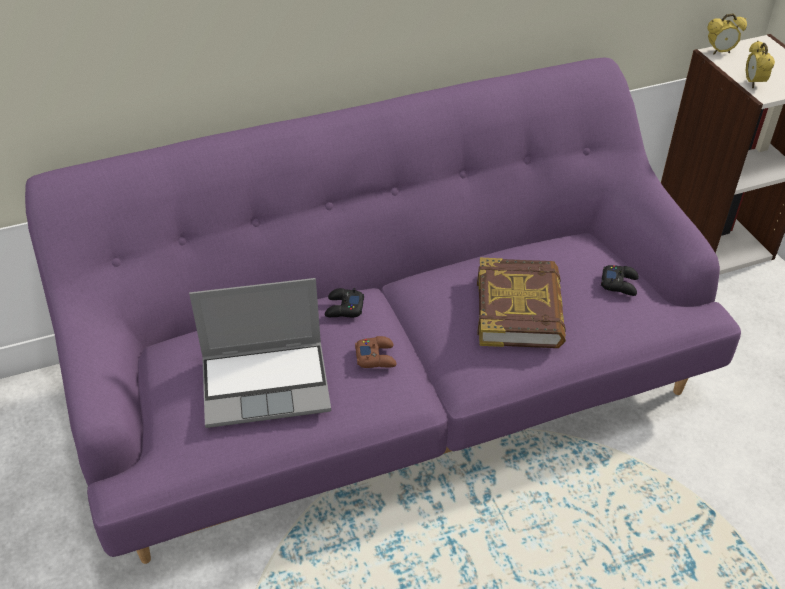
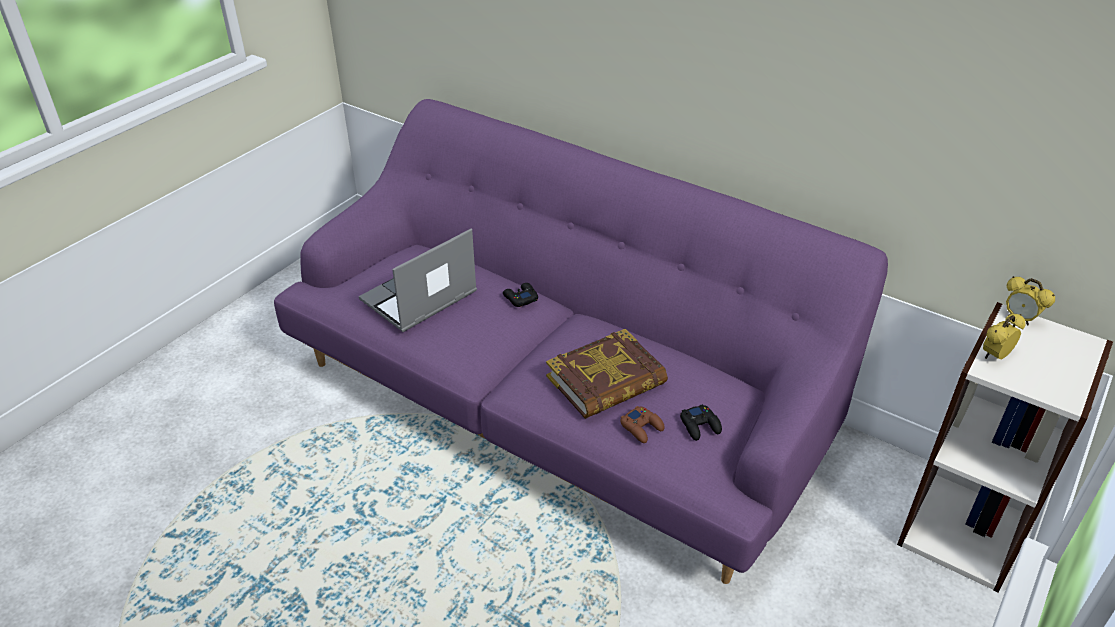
camera: 55 degrees right, 5 degrees down
(267, 384) = (418, 298): laptop -> laptop turned 90 degrees clockwise
(376, 356) = (488, 333): brown game controller -> brown game controller (642, 427)

